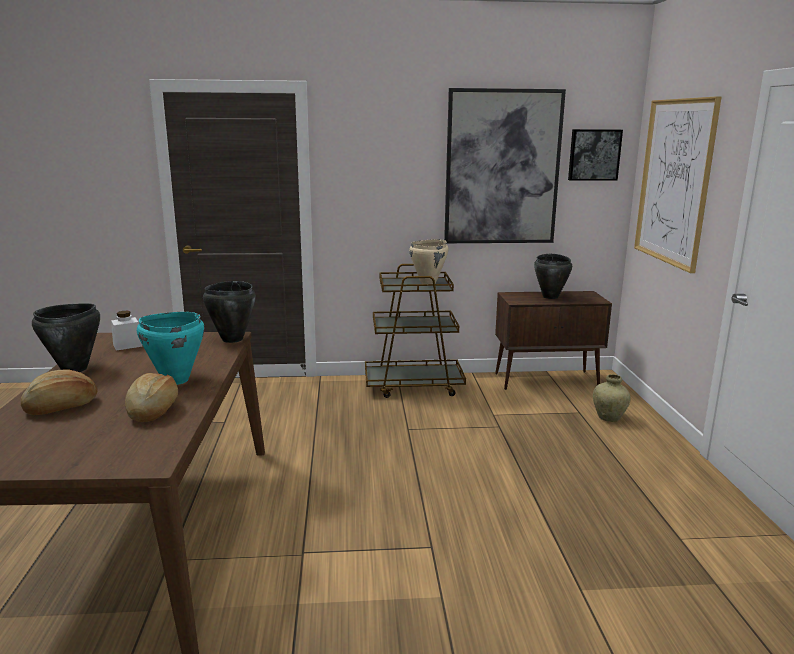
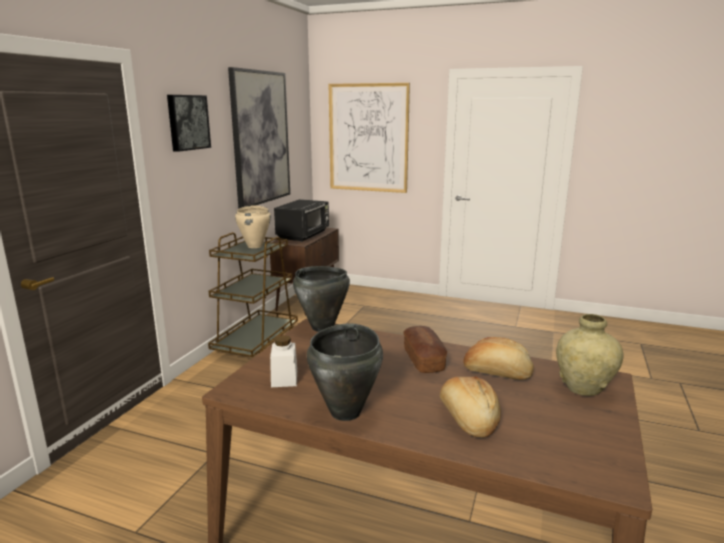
camera: 65 degrees left, 0 degrees up
(175, 380) = (423, 359): turquoise cooking pot -> bread
(550, 297) = (304, 235): black cooking pot -> black microwave
(594, 155) = (296, 124): picture -> picture (187, 122)
(609, 418) = (379, 301): beige vase -> beige vase (583, 388)

